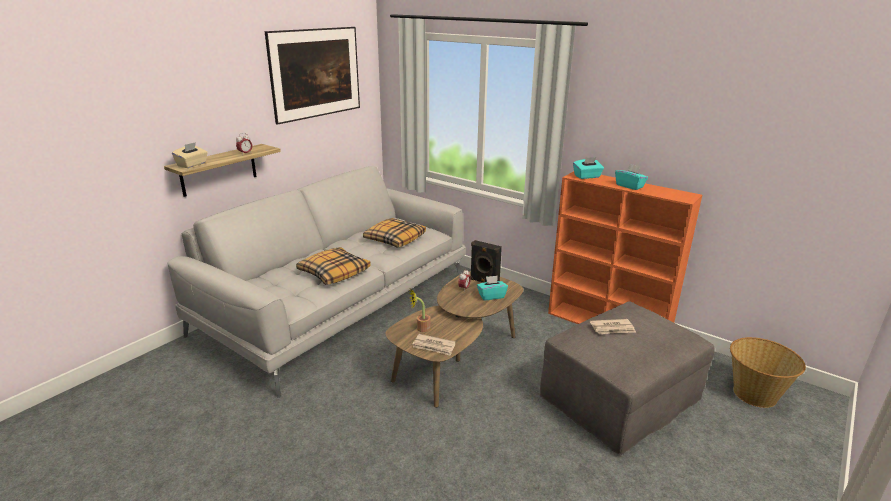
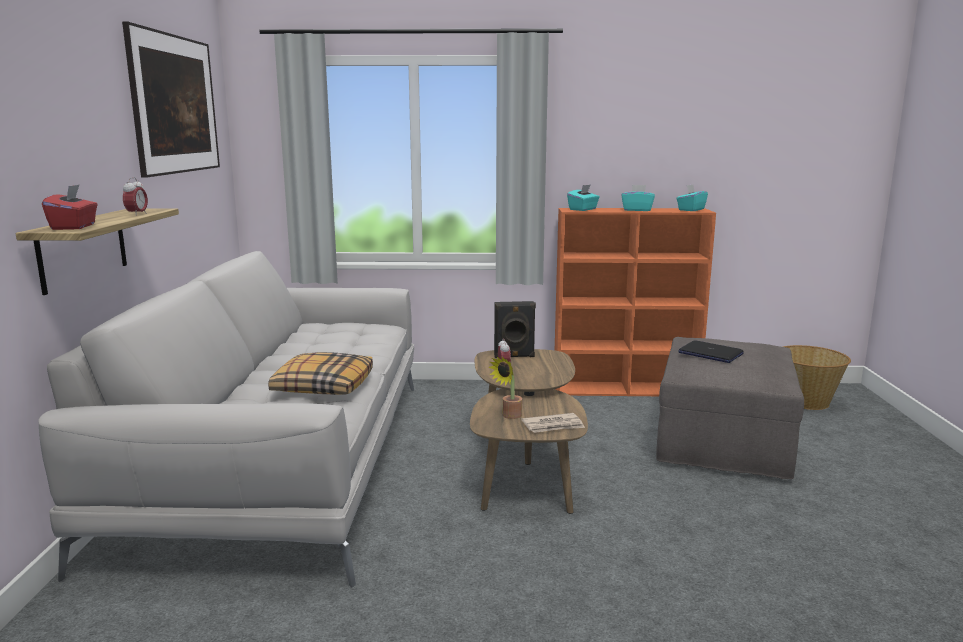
camera: 35 degrees left, 10 degrees down
(192, 165) = (74, 227): beige tissue box -> red tissue box
(394, 239) = (345, 340): pillow -> none
(491, 296) = (544, 365): turquoise tissue box -> turquoise tissue box (691, 210)
(612, 328) = (710, 353): newspaper -> laptop

